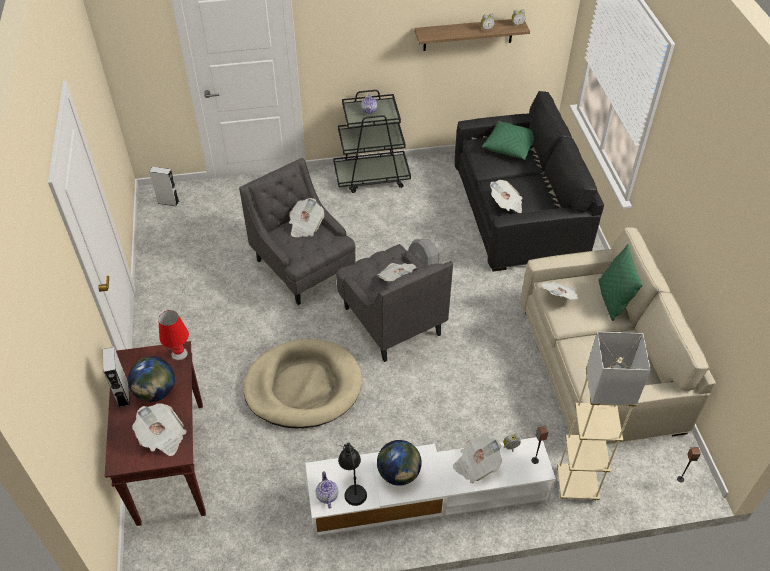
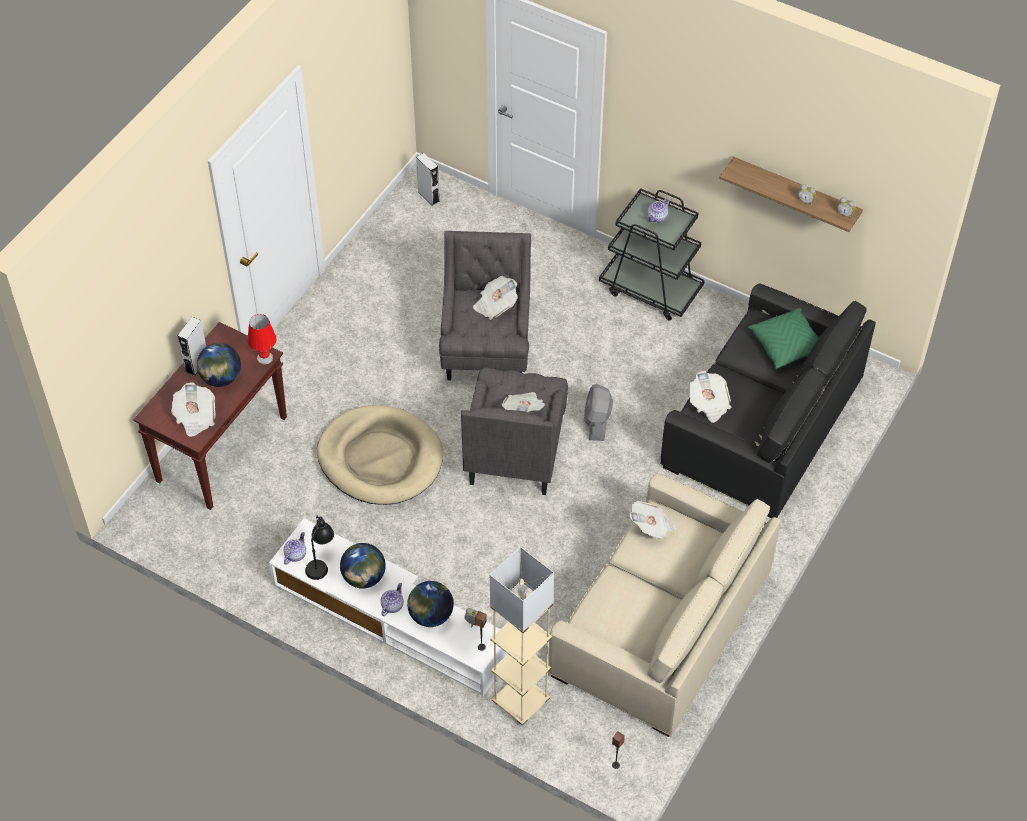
camera: 40 degrees right, 5 degrees up
(441, 478) = (392, 605): none -> teapot
(476, 465) = (430, 615): newspaper -> globe
(612, 300) = (698, 563): green pillow -> none

